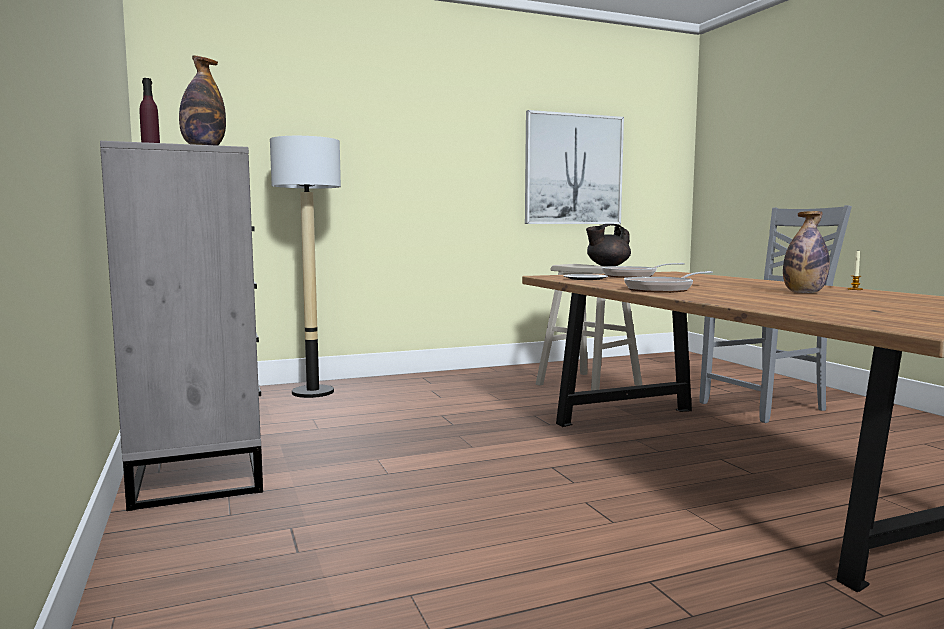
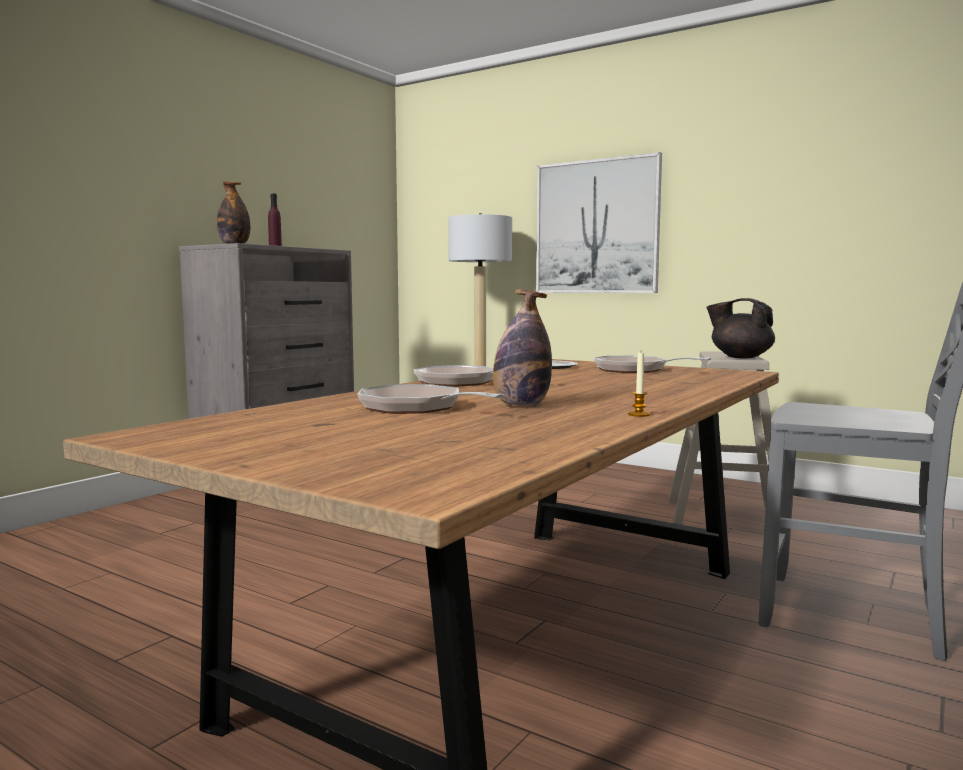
camera: 55 degrees right, 0 degrees up
(573, 169) = (836, 218): picture -> picture (596, 227)
(804, 300) = (417, 408): none -> frying pan

